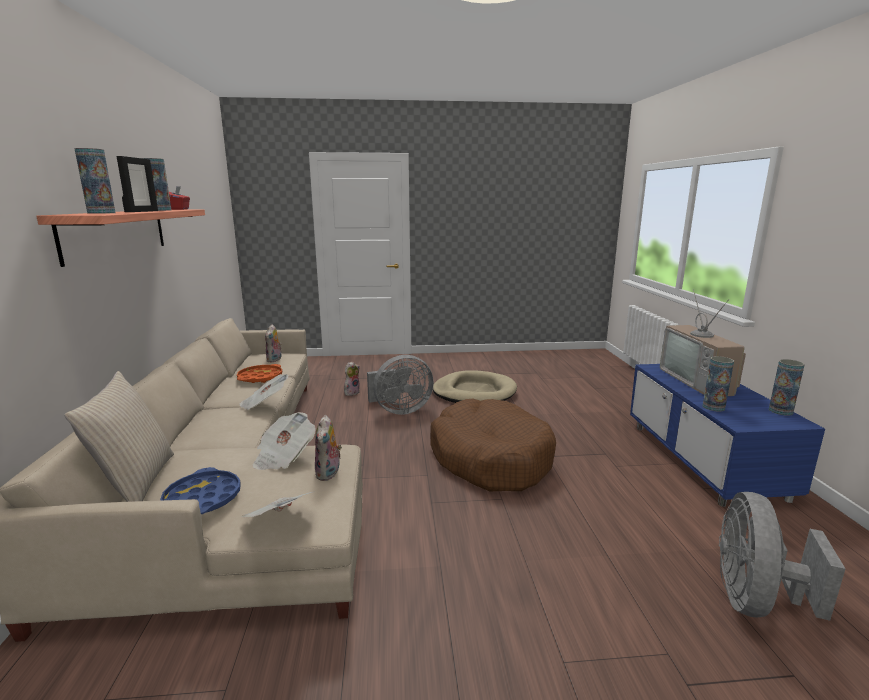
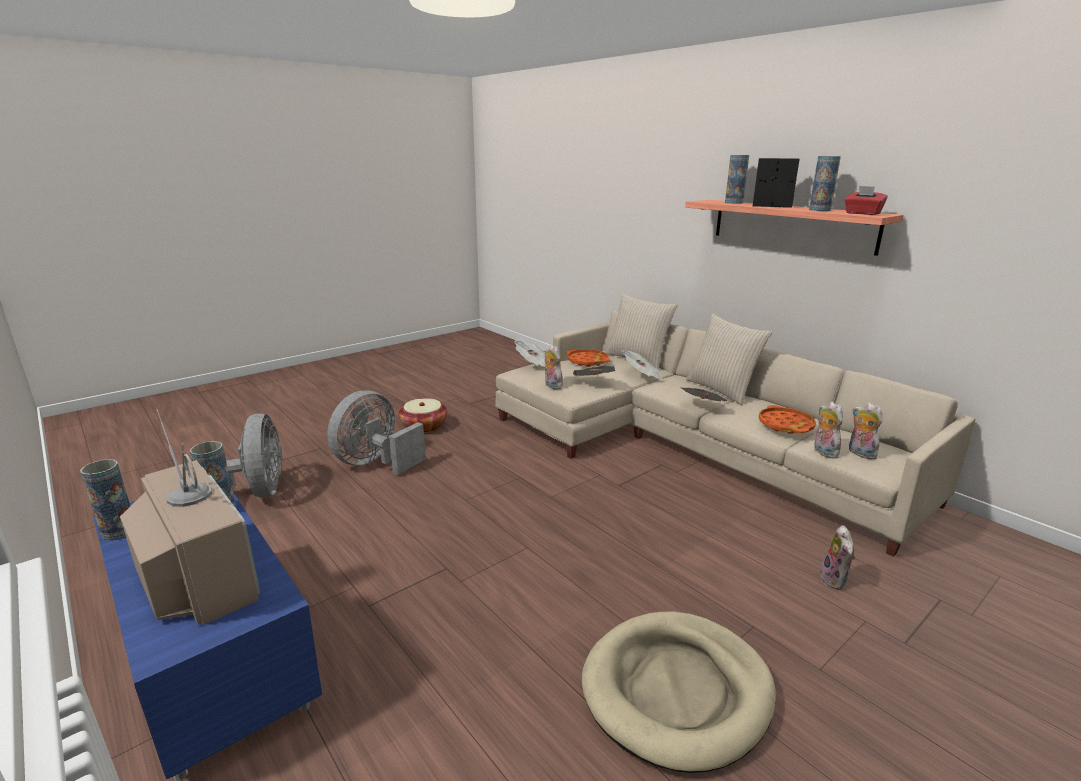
camera: 145 degrees right, 5 degrees up
(142, 211) = (772, 206): picture frame -> picture frame turned 135 degrees clockwise
(202, 499) = (587, 361): blue tray -> orange tray
(203, 413) = (722, 390): none -> beige pillow
(211, 452) = (642, 376): none -> newspaper
(286, 366) = (823, 452): none -> plush toy
(399, 410) = (709, 572): grey fan -> grey fan (375, 463)
(480, 663) = (424, 426): none -> basket
(490, 458) = (509, 538): brown dog bed -> none

